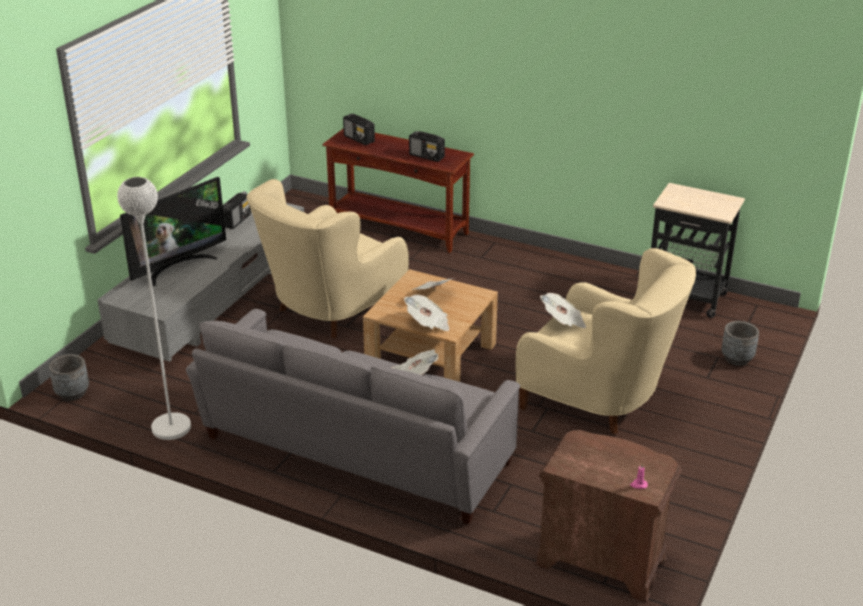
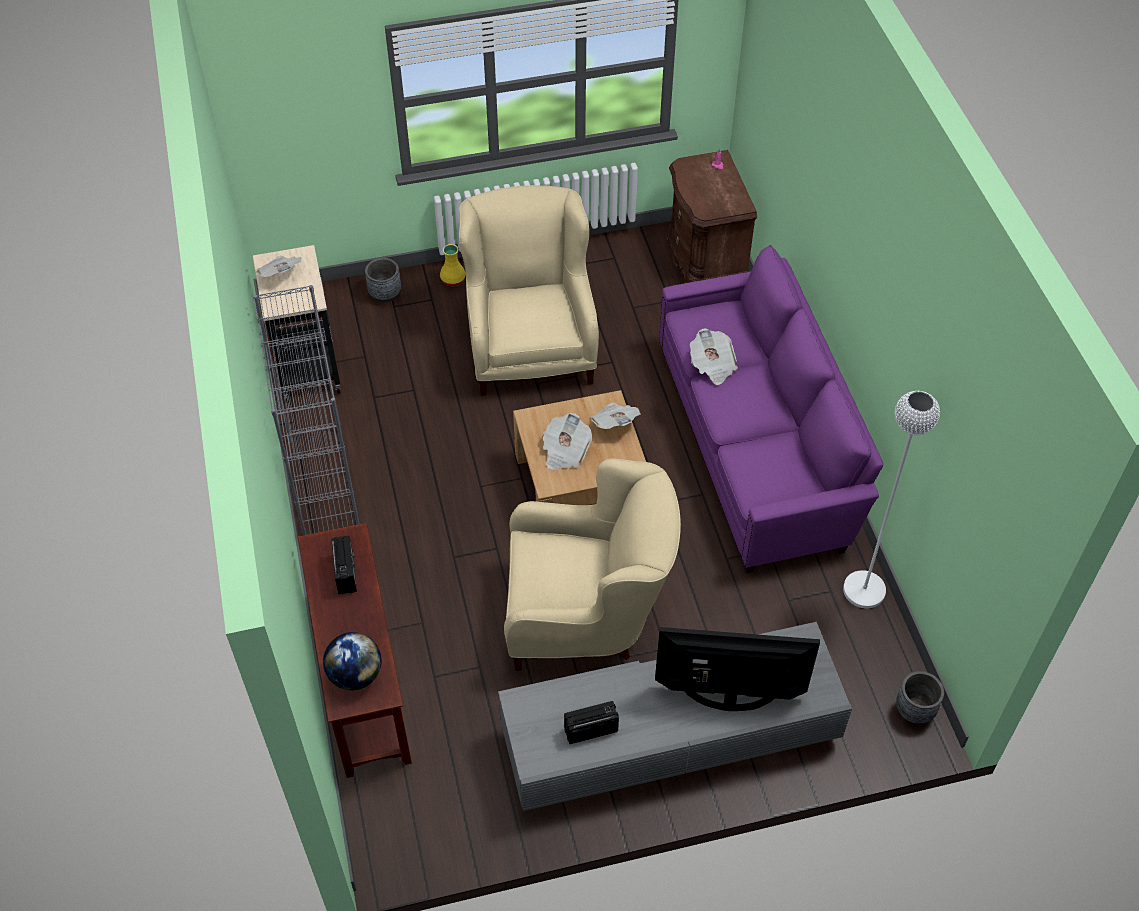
camera: 130 degrees left, 20 degrees up
(353, 455) = (757, 447): grey sofa -> purple sofa
(359, 139) = (355, 675): radio -> globe
(561, 266) = (323, 487): none -> grey bookcase
(563, 322) = (530, 330): newspaper -> newspaper (280, 274)
(722, 398) = (453, 280): none -> yellow vase

